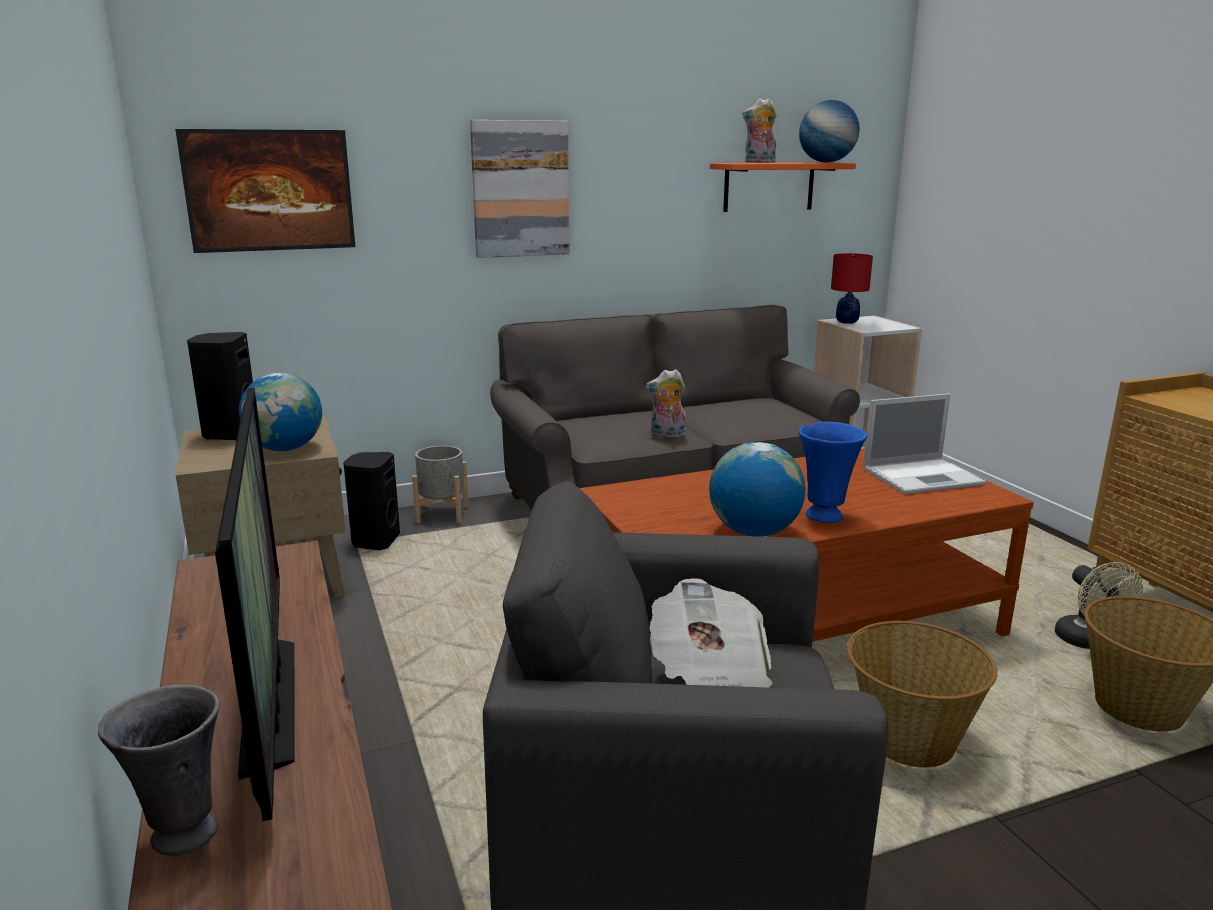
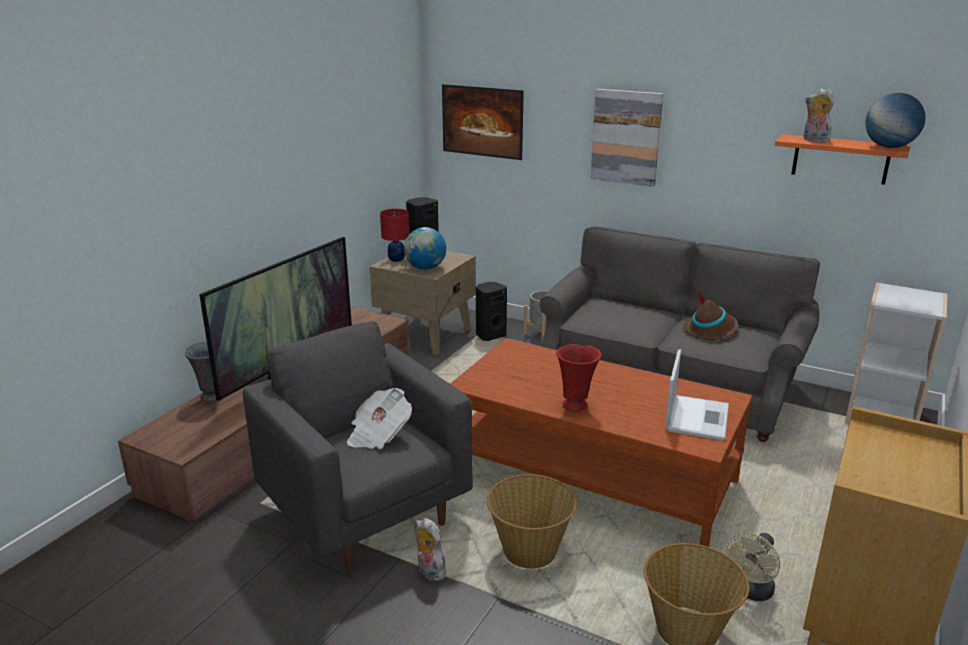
camera: 50 degrees right, 5 degrees up
(667, 435) = (631, 330): plush toy -> plush toy (429, 571)
(729, 410) = (710, 330): none -> brown hat
(753, 532) = (521, 394): globe -> none
(825, 515) = (576, 405): blue vase -> red vase
(846, 322) = (892, 292): red table lamp -> red table lamp (395, 260)
(924, 476) = (696, 417): laptop -> laptop turned 105 degrees counterclockwise

